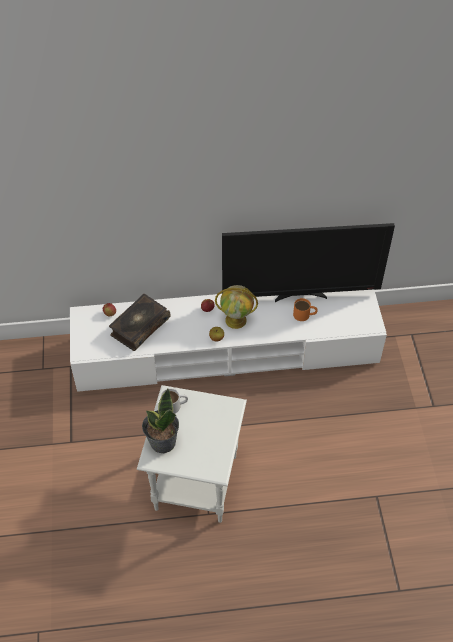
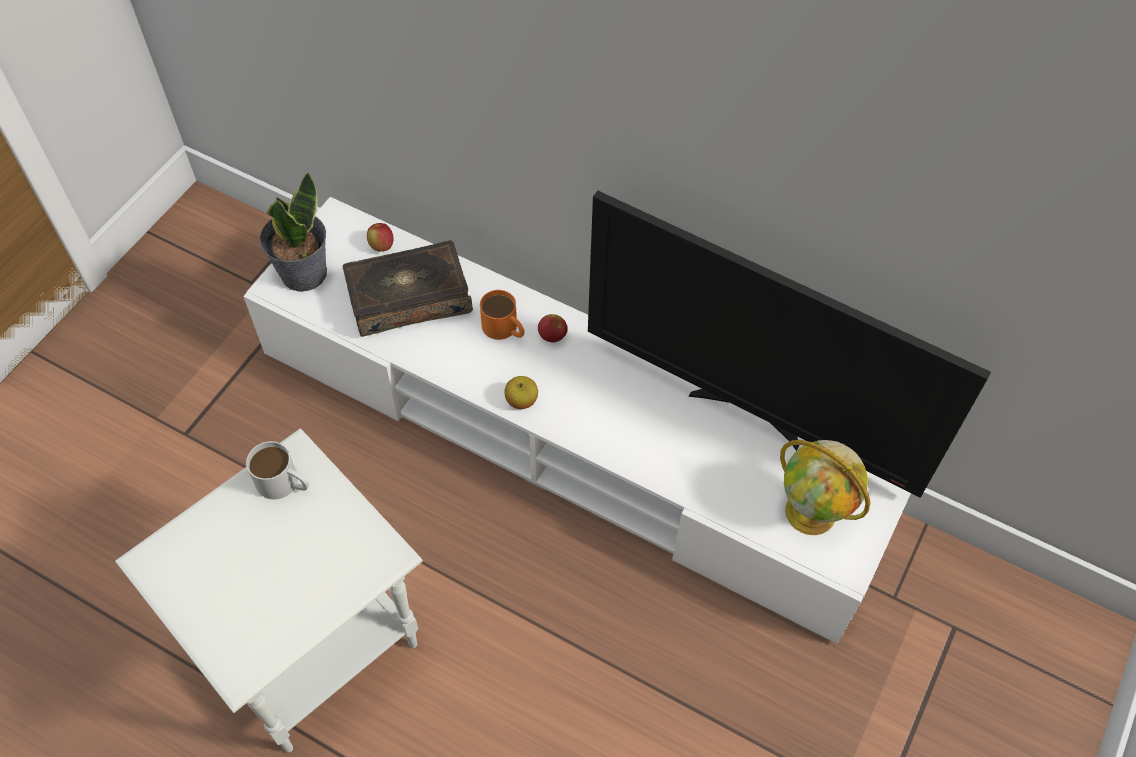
camera: 35 degrees right, 5 degrees up
(162, 442) = (200, 540): potted plant -> potted plant (303, 273)
(236, 320) = (587, 388): globe -> globe (812, 513)
(304, 315) = (724, 457): orange mug -> orange mug (504, 329)

